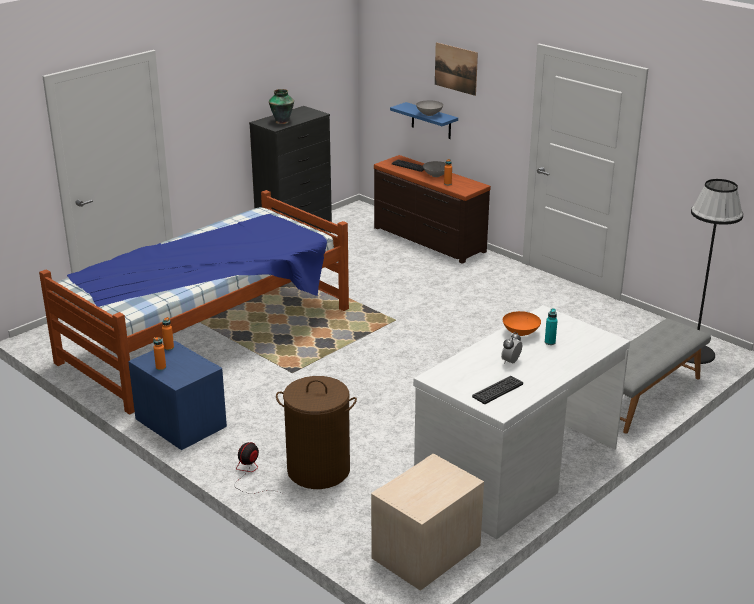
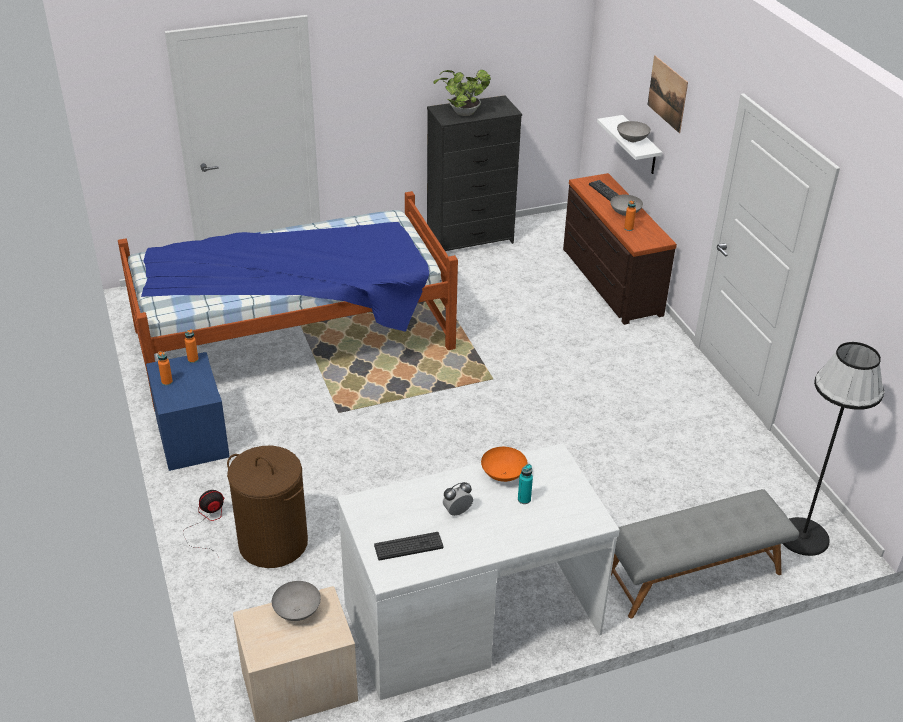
camera: 25 degrees right, 10 degrees up
(282, 121) = (462, 113): vase -> potted plant
(420, 477) = (296, 611): none -> grey bowl
(431, 121) = (640, 146): blue shelf -> white shelf

